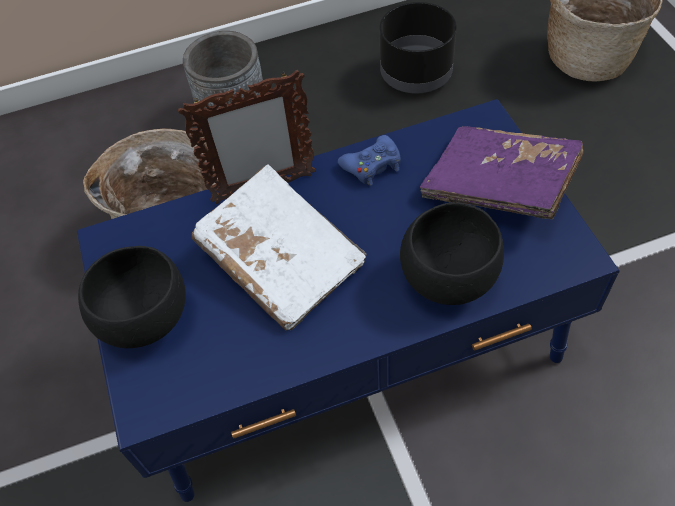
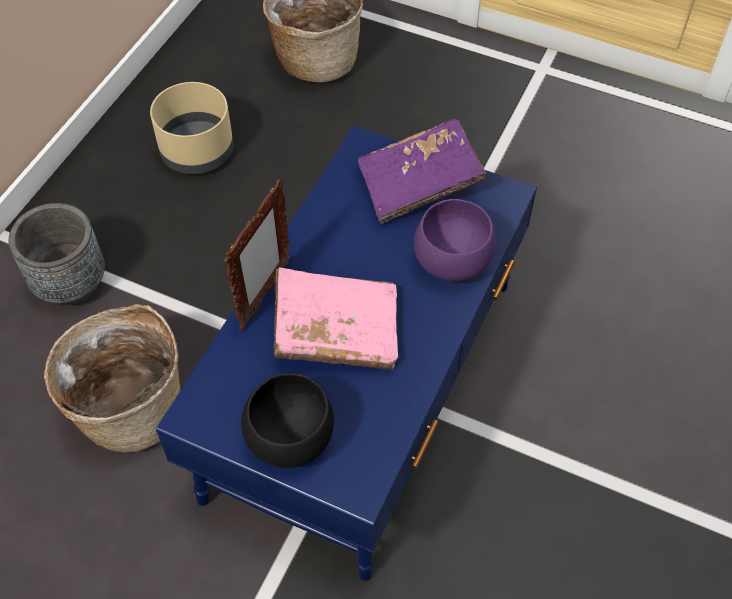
camera: 50 degrees left, 0 degrees up
(281, 260) = (336, 331): white book -> pink book
(372, 165) = (323, 226): blue game controller -> none
(416, 73) = (197, 151): black planter -> beige planter
(446, 277) = (449, 263): black bowl -> purple bowl

